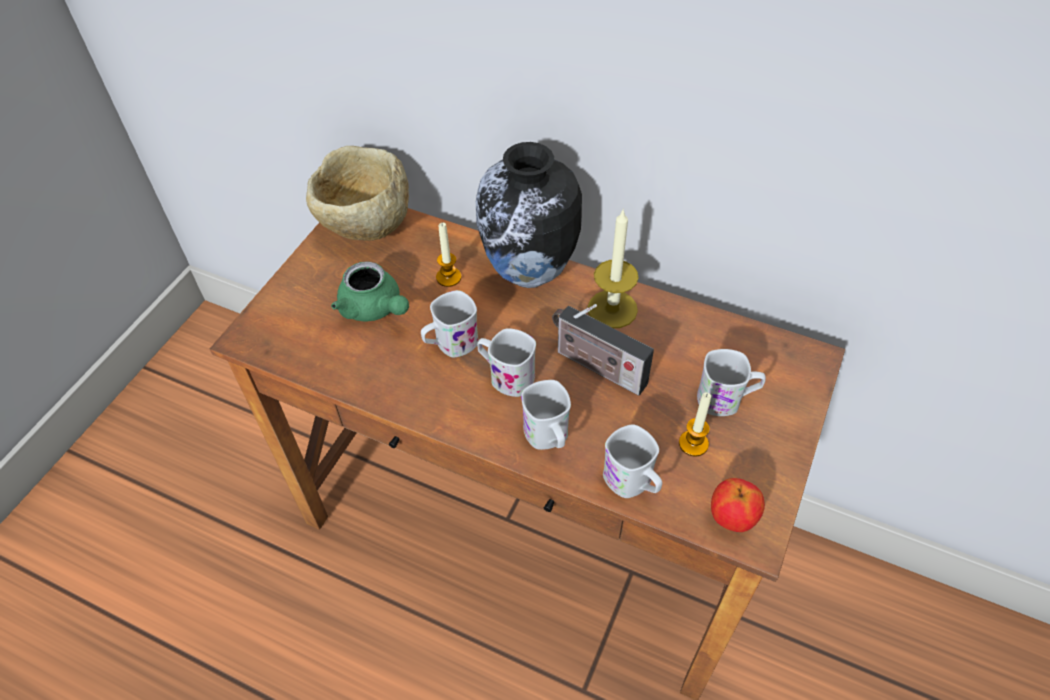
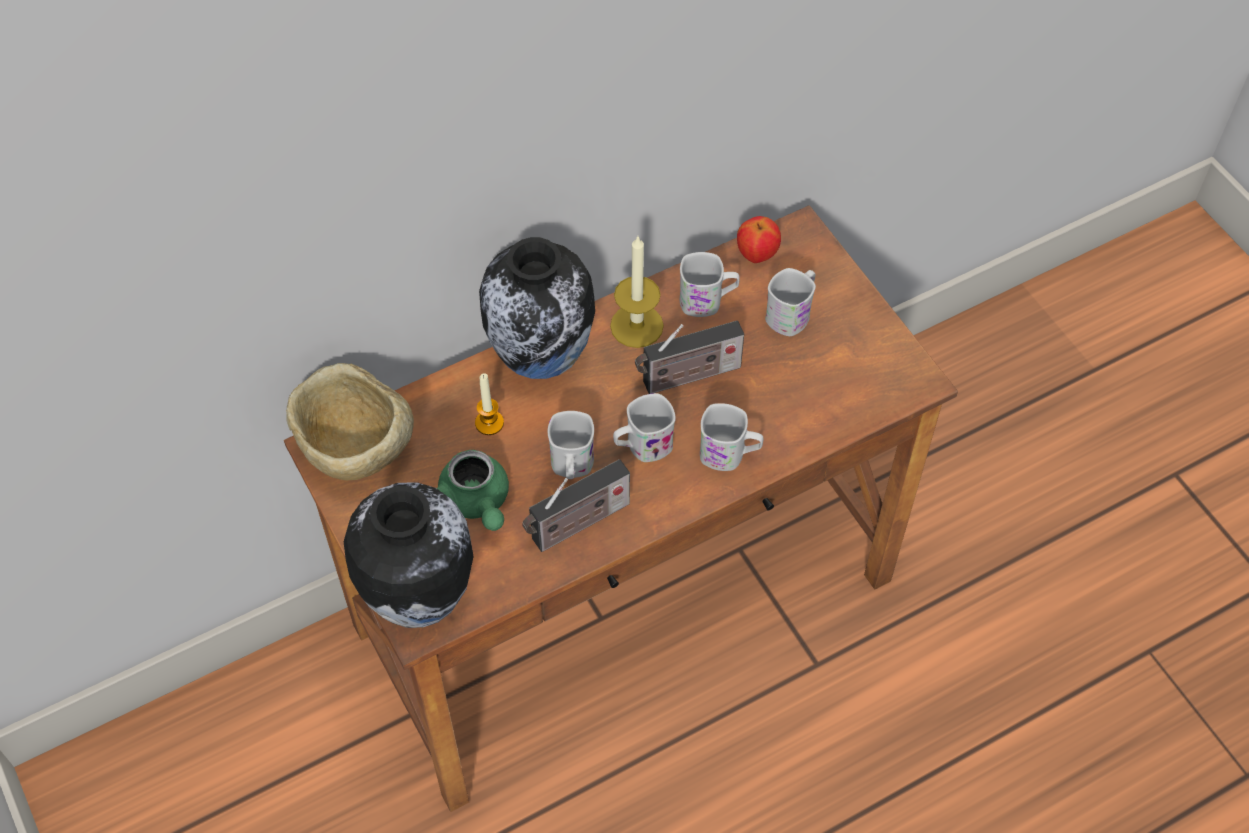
camera: 55 degrees left, 5 degrees up
(271, 324) = (419, 597): none -> vase
(375, 309) = (476, 502): green teapot -> green teapot turned 75 degrees clockwise
(401, 377) = (577, 525): none -> radio
(633, 483) = (816, 425): white mug -> white mug (707, 301)
(693, 443) = (813, 363): candle -> none
(731, 518) = (894, 385): apple -> apple (757, 255)

